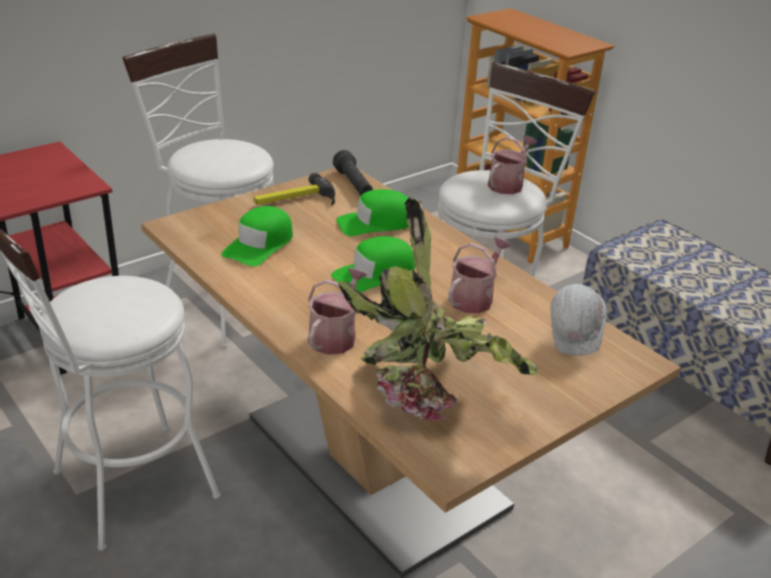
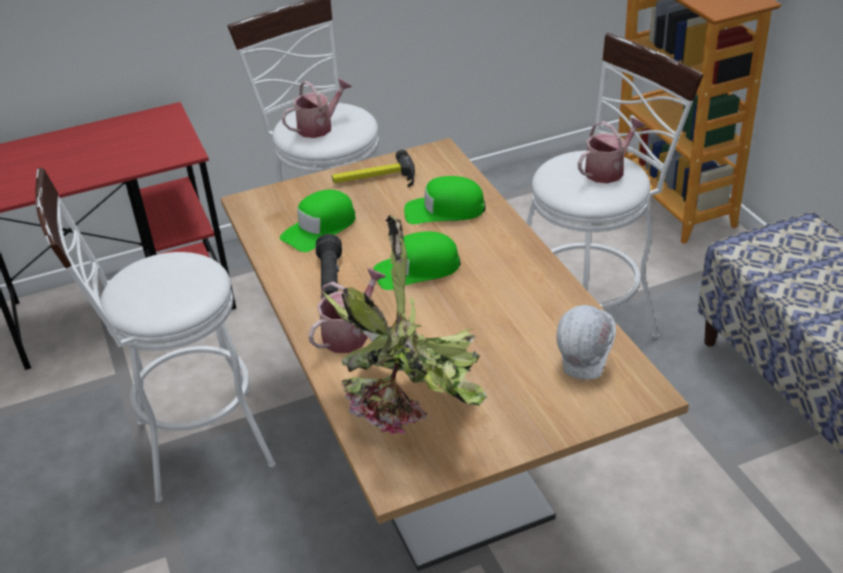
camera: 20 degrees right, 5 degrees up
(353, 185) = (441, 164): black flashlight -> black flashlight (330, 280)
(474, 297) = (506, 304): watering can -> watering can (319, 127)

